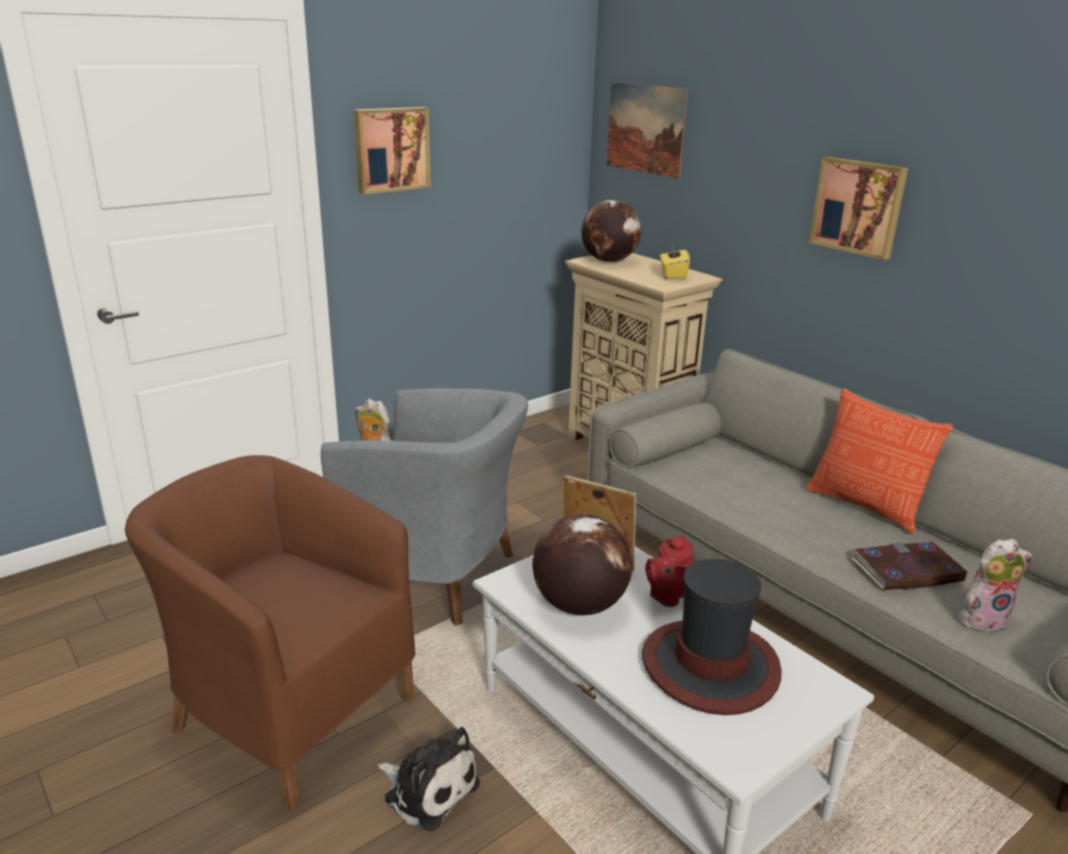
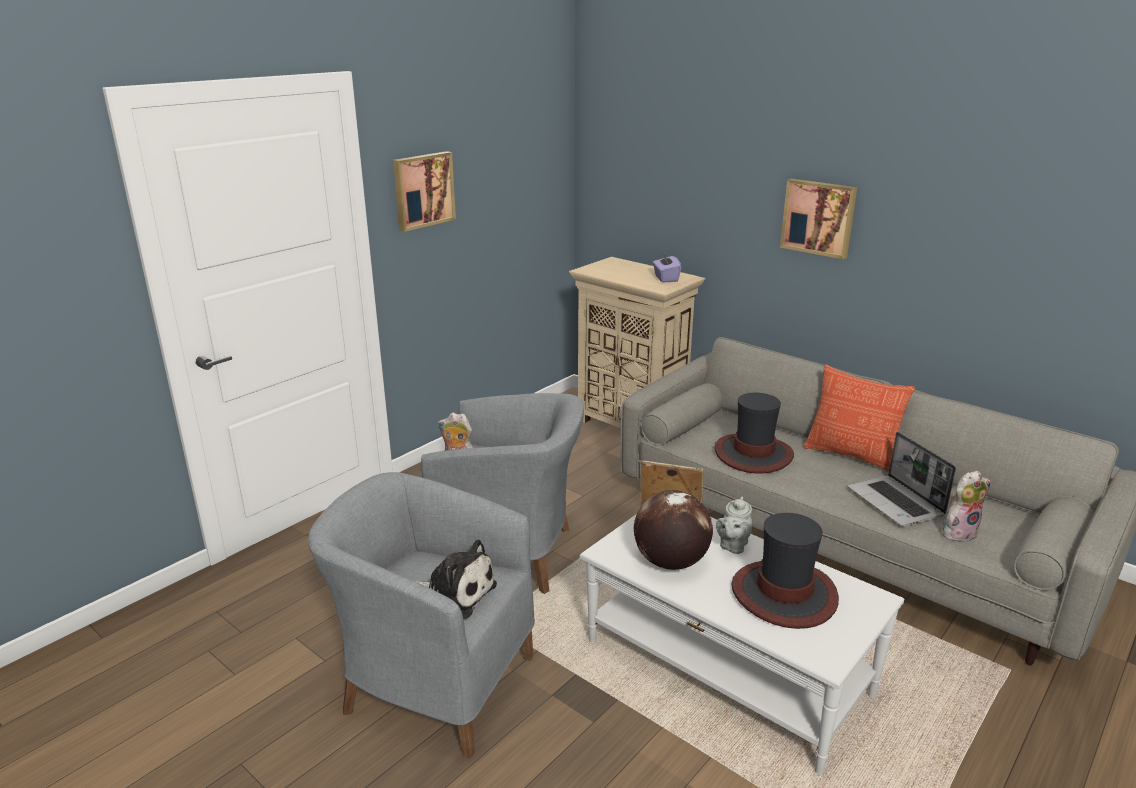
camera: 10 degrees left, 0 degrees up
(288, 709) = (433, 681): brown armchair -> grey armchair
(428, 789) = (572, 724): plush toy -> plush toy (455, 593)
(609, 261) = (607, 269): globe -> none
(645, 129) = (627, 155): picture -> none
(666, 596) = (732, 546): red teapot -> grey teapot
(672, 275) = (665, 278): yellow tissue box -> purple tissue box
(739, 491) = (753, 454): none -> hat
(907, 571) = (896, 503): book -> laptop

